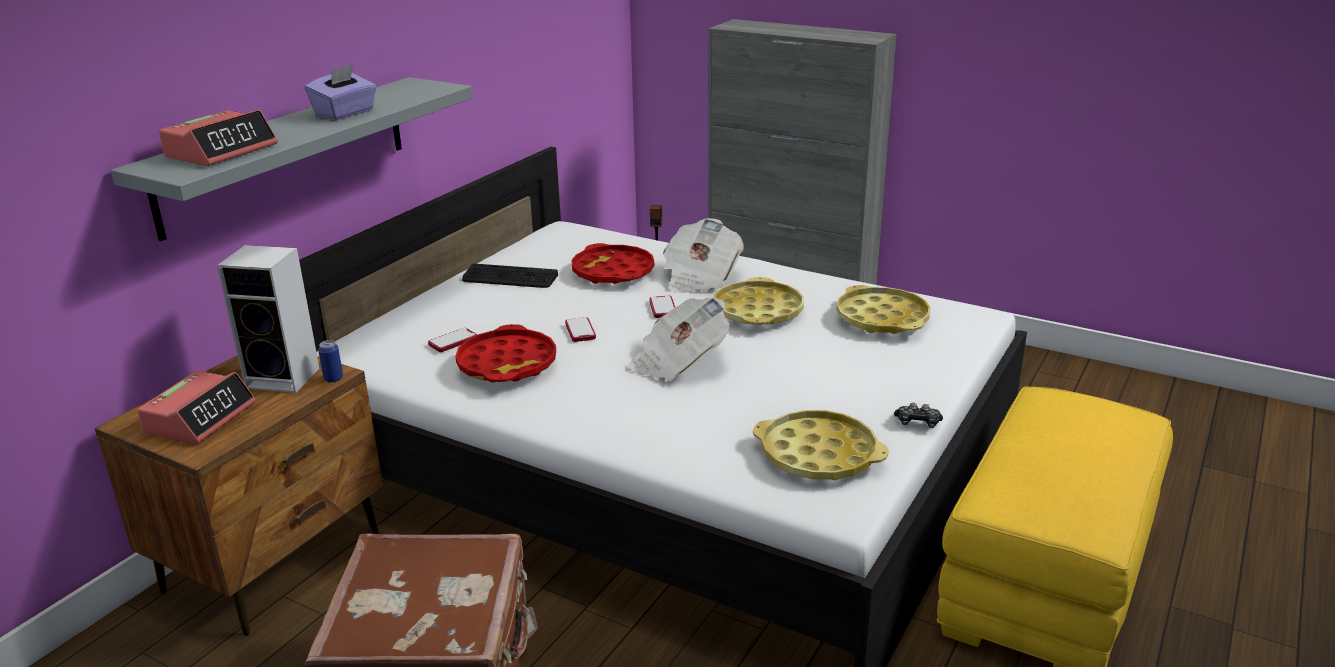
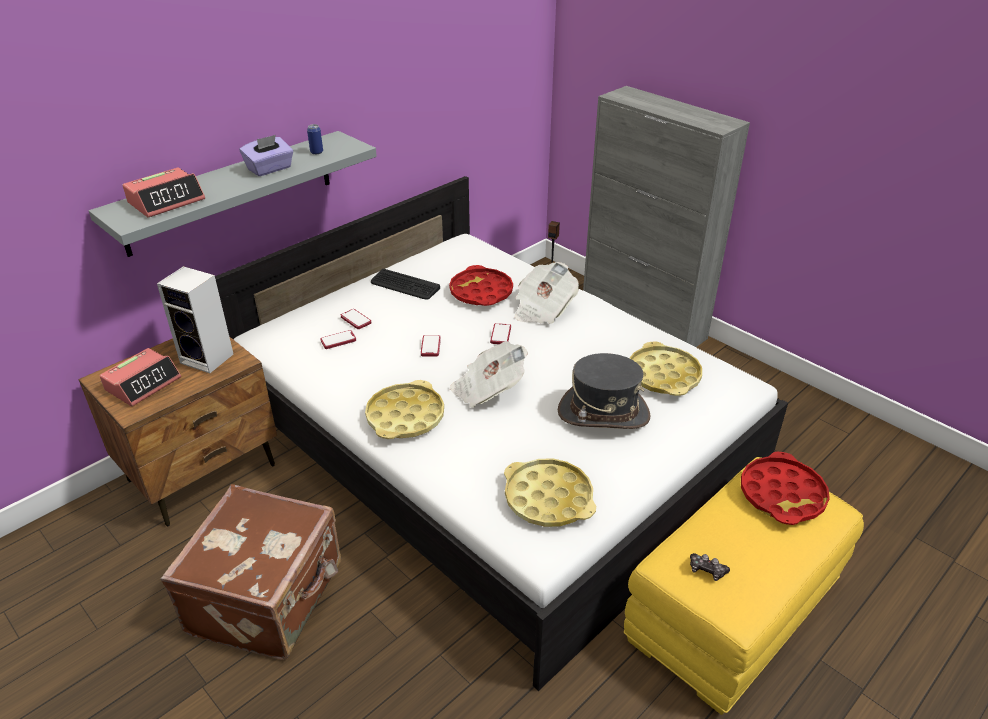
camera: 15 degrees right, 10 degrees up
(333, 378) = (238, 365): can -> can (316, 152)
(464, 319) = (356, 320): none -> phone
(507, 364) = (366, 369): red tray -> red tray (782, 495)
(758, 311) = (571, 350): yellow tray -> yellow tray (405, 416)
(834, 363) = (603, 413): none -> grey hat
(917, 423) = (639, 484): game controller -> game controller (707, 570)

